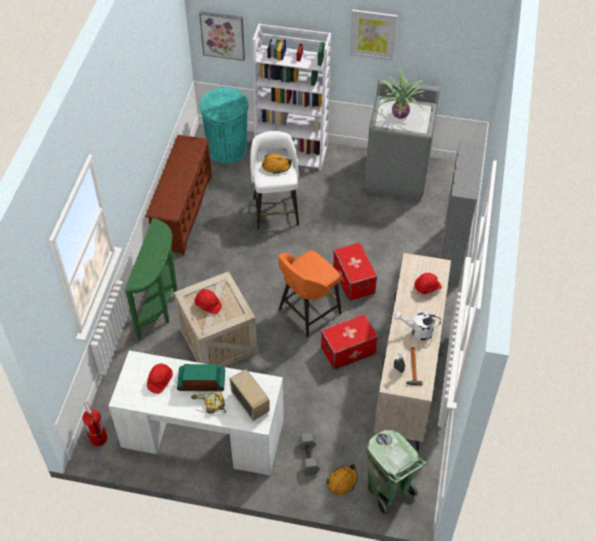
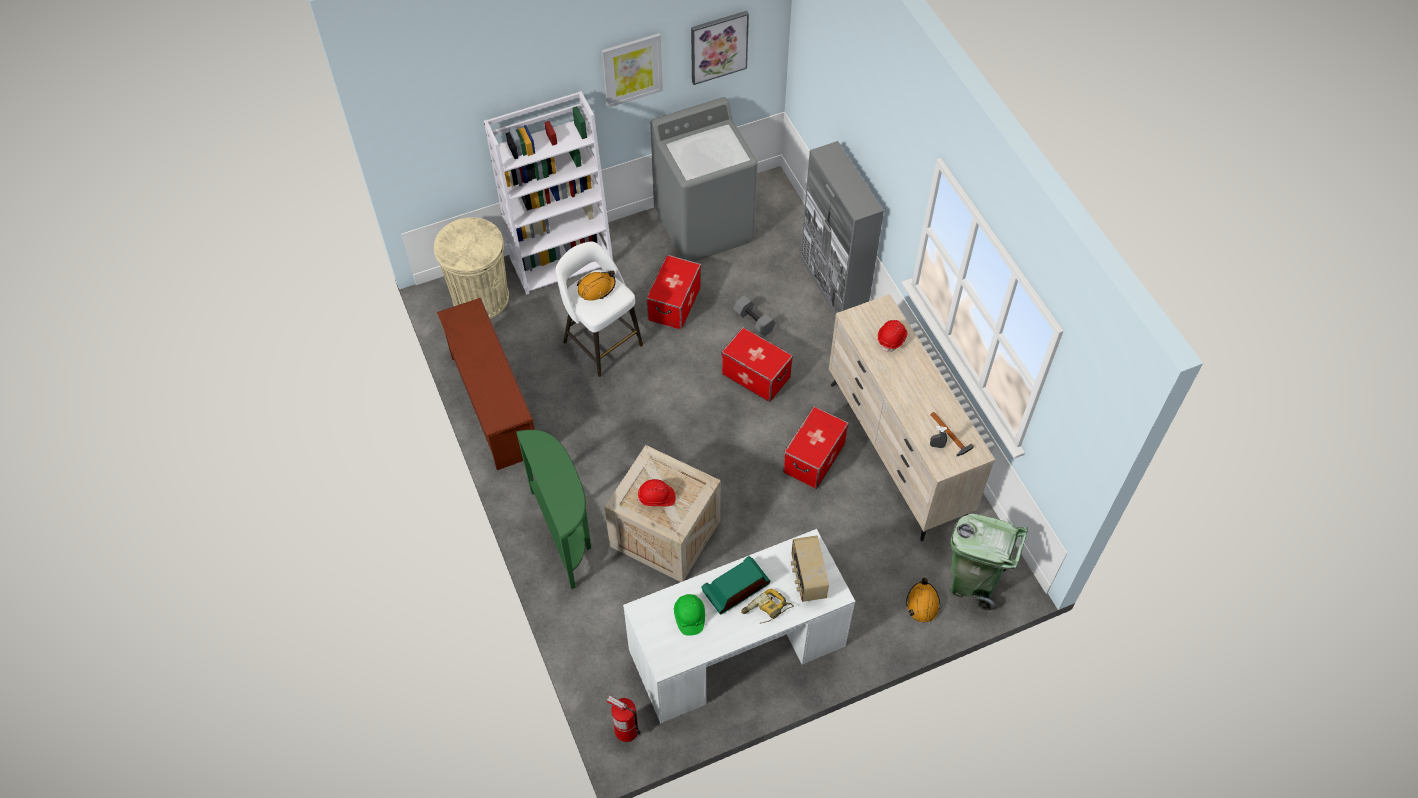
camera: 35 degrees left, 5 degrees up
(160, 381) = (689, 617): red hard hat -> green hard hat
(222, 35) = (434, 156): picture -> picture (718, 46)
(227, 149) = (481, 297): turquoise trash can -> beige trash can
(250, 402) = (807, 578): radio -> radio turned 120 degrees counterclockwise
(308, 312) = (736, 441): orange stool -> none
(309, 457) = (869, 600): grey dumbbell -> grey dumbbell (754, 321)
(339, 211) = (674, 303): none -> storage box
(400, 114) = (702, 152): potted plant -> none
(417, 332) = (922, 393): white watering can -> none

